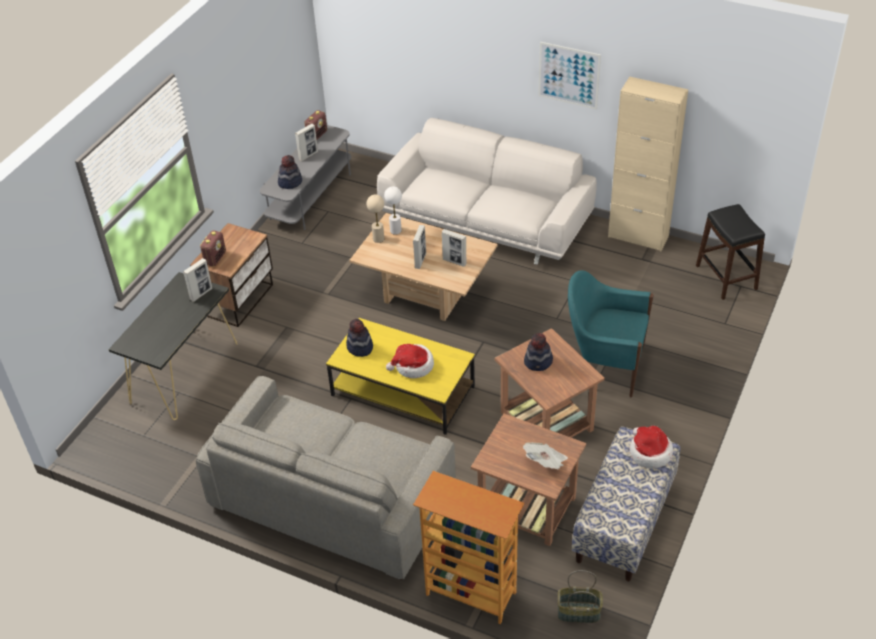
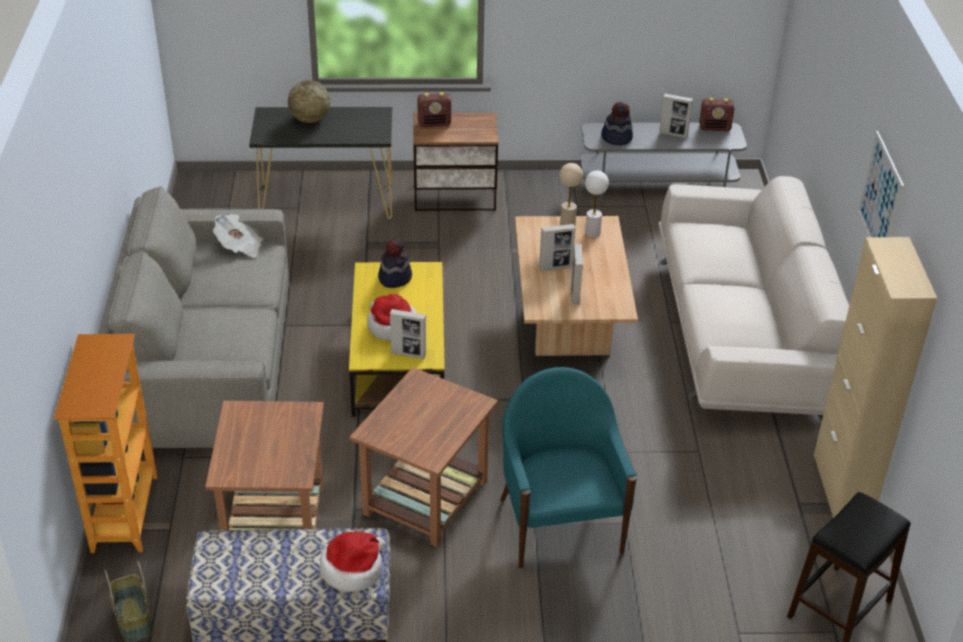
camera: 60 degrees right, 5 degrees down
(156, 322) = (310, 119): none -> globe
(201, 294) = (369, 131): picture frame -> picture frame (408, 354)
(538, 362) = (428, 406): hat -> none
(545, 462) = (260, 461): newspaper -> newspaper (239, 246)

